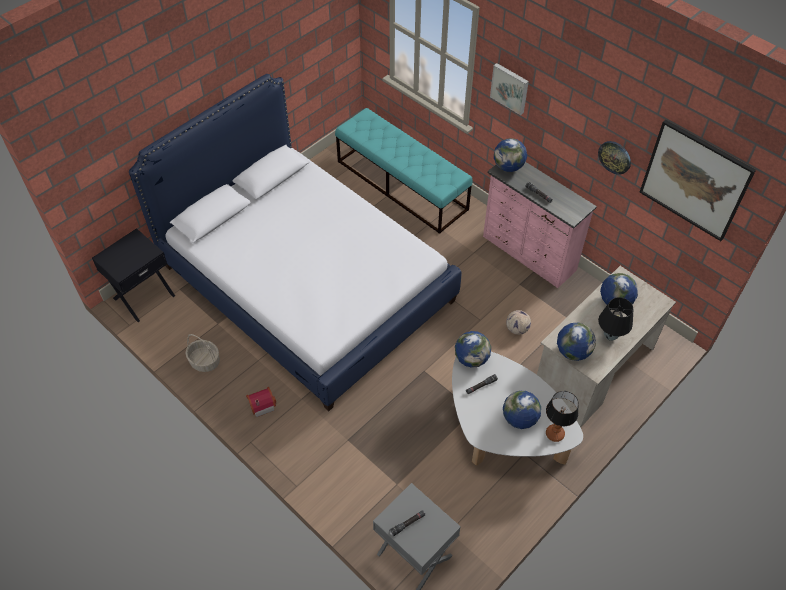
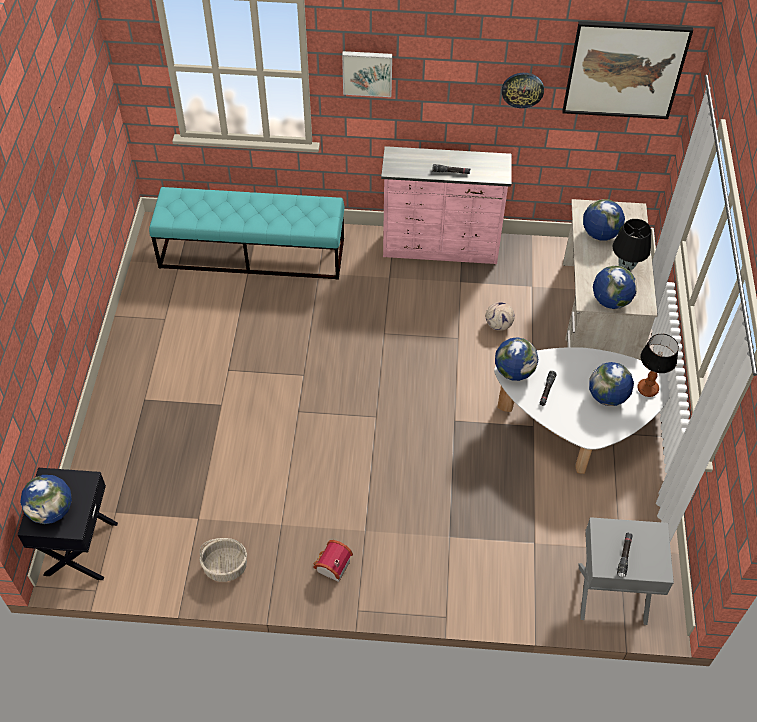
camera: 40 degrees left, 0 degrees up
(306, 283) = (253, 413): bed -> none
(508, 167) = (397, 161): globe -> globe (52, 511)

